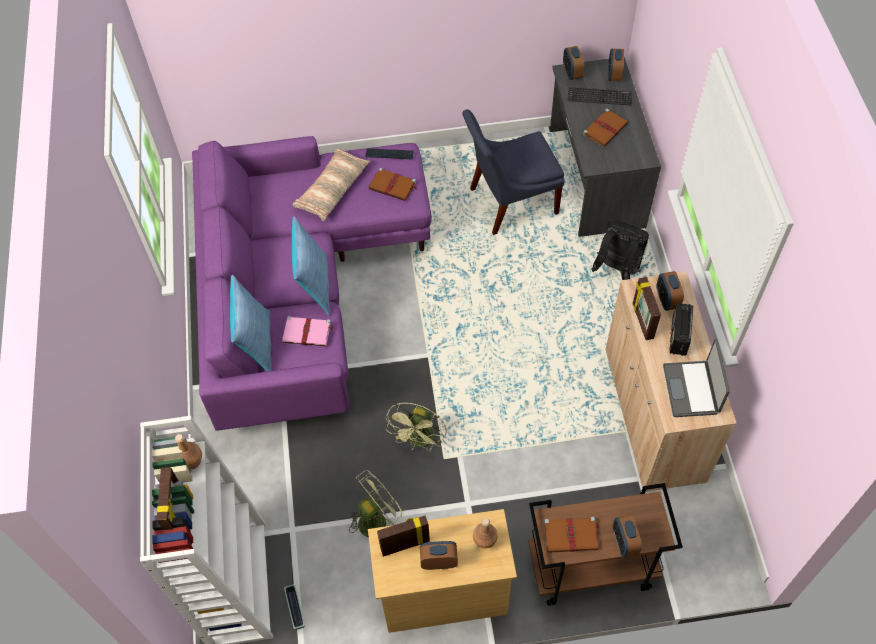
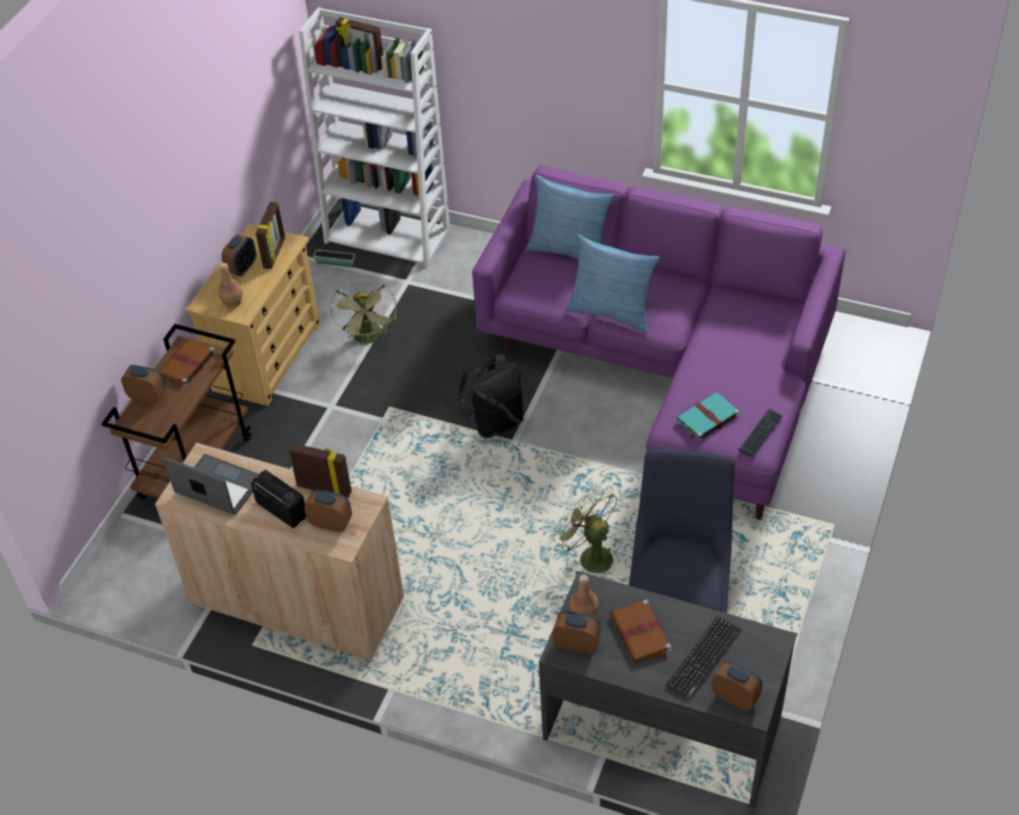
camera: 120 degrees right, 10 degrees down
(191, 461) = (400, 80): brown bottle -> brown bottle (583, 613)
(307, 332) = (554, 286): pink book -> none
(332, 189) = (735, 365): pillow -> none
(393, 186) = (706, 418): brown book -> turquoise book
(420, 441) = (421, 397): green fan -> green fan (589, 556)
(572, 73) = (767, 648): alarm clock -> alarm clock (577, 644)
(617, 270) = (501, 670): black backpack -> black backpack (495, 422)

